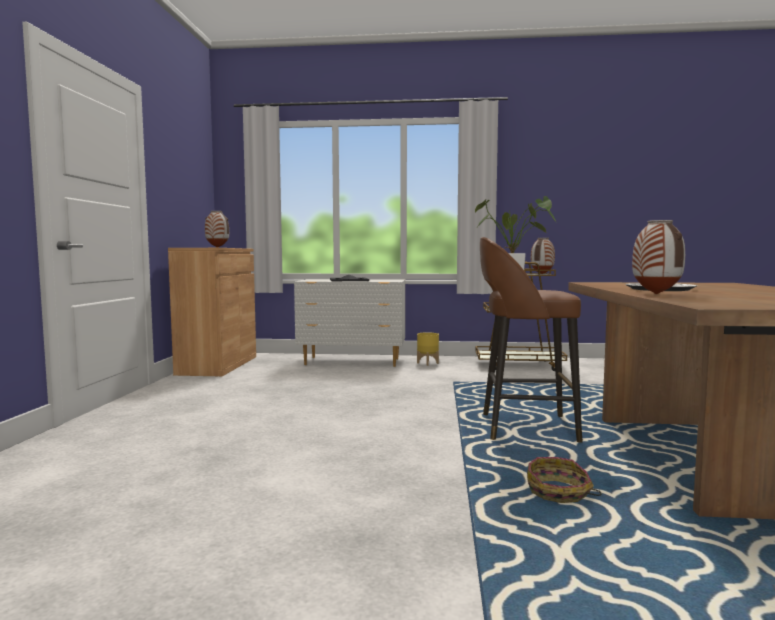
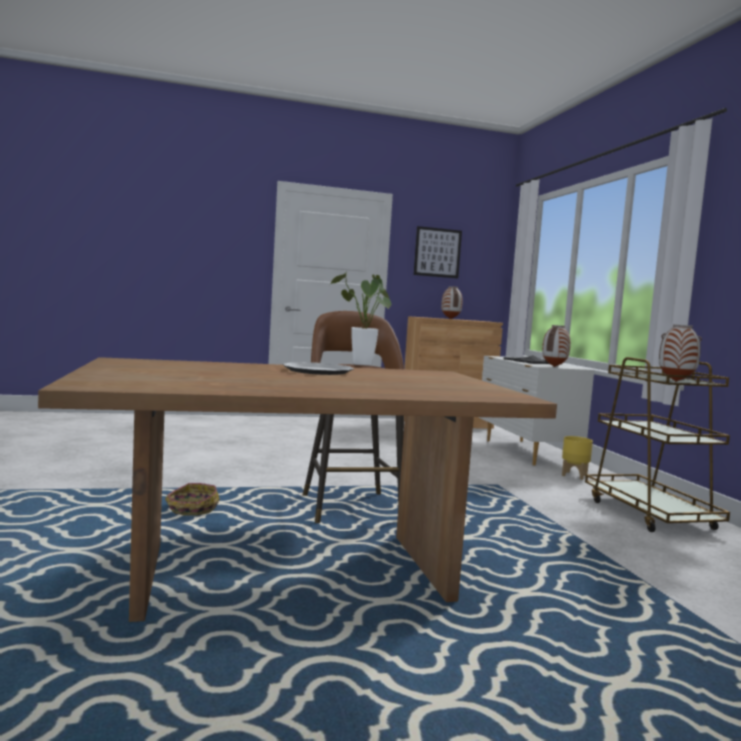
camera: 70 degrees right, 0 degrees up
(176, 169) = (437, 252): none -> picture
(655, 294) = (242, 365): vase -> vase (554, 366)

